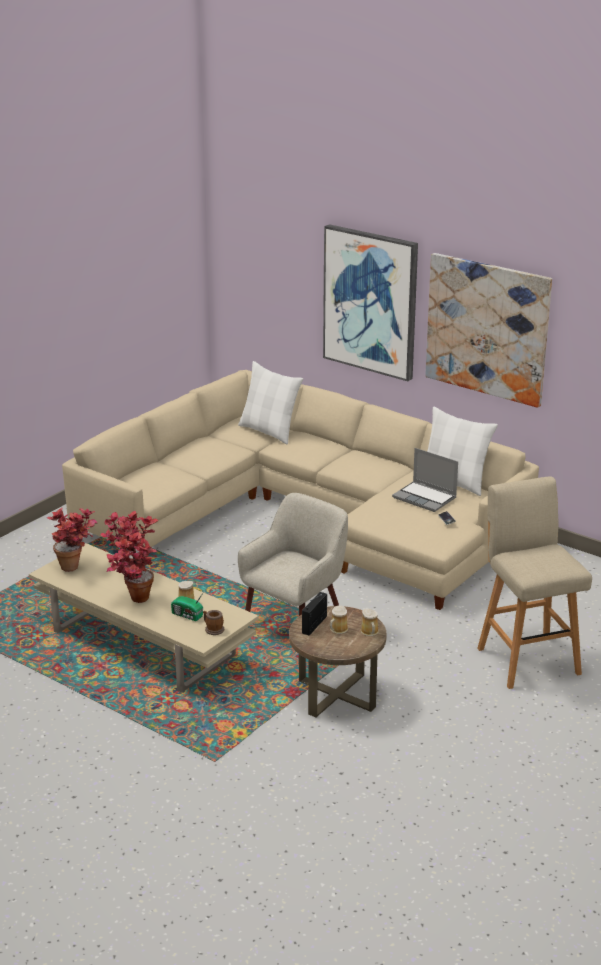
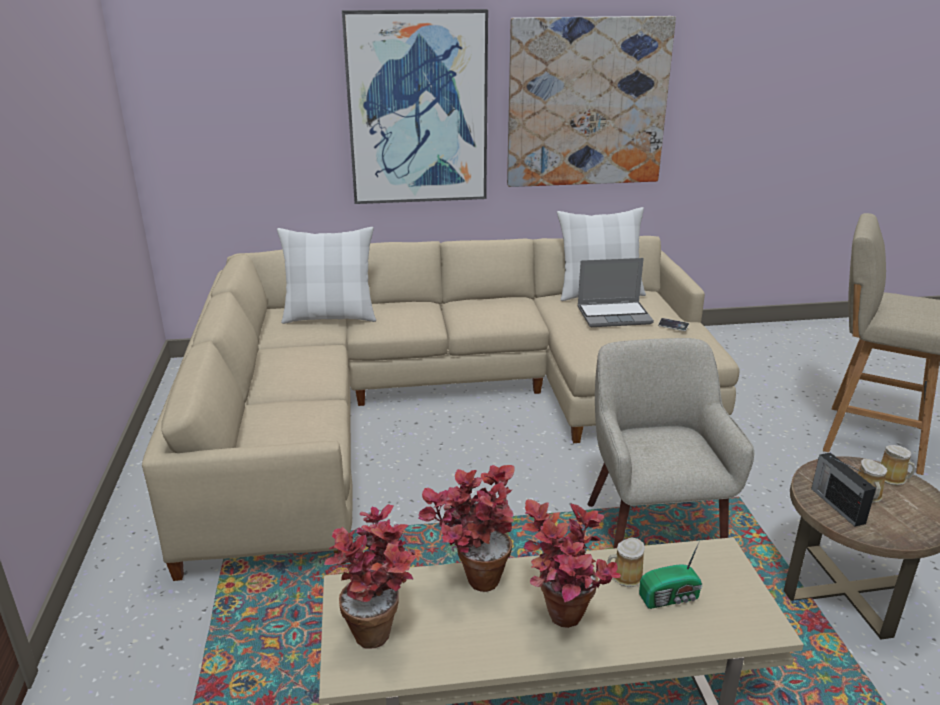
camera: 45 degrees left, 0 degrees up
(212, 629) = (736, 596): mug -> none

